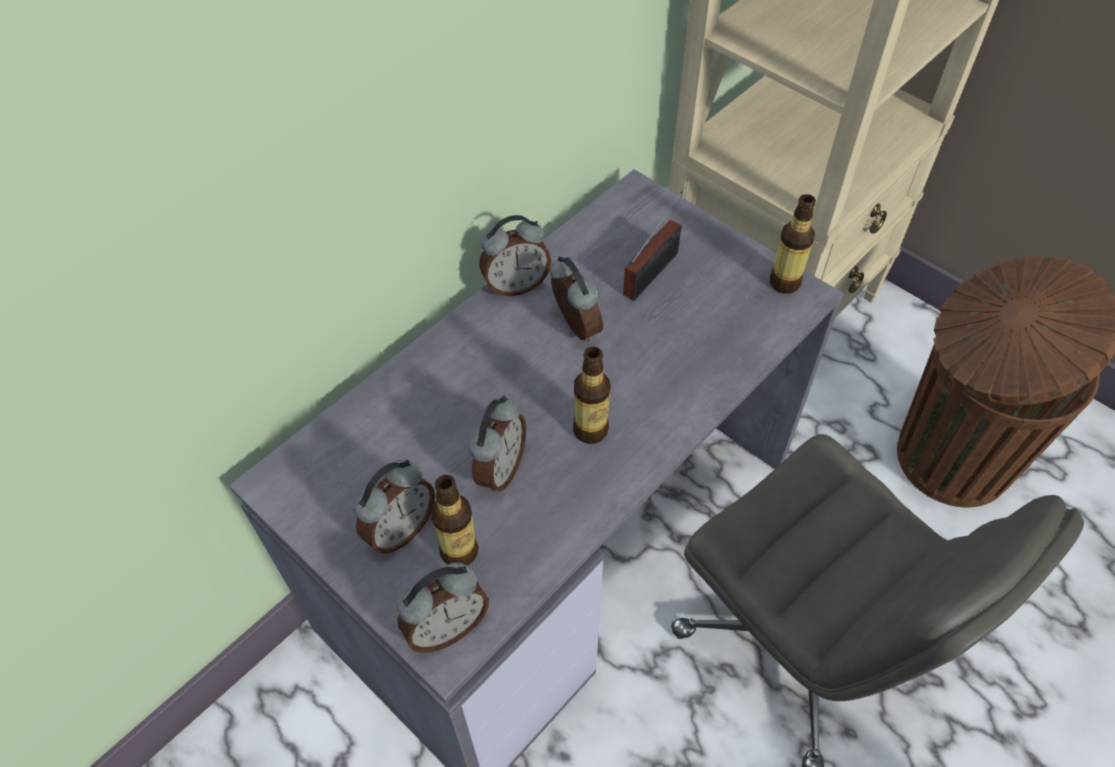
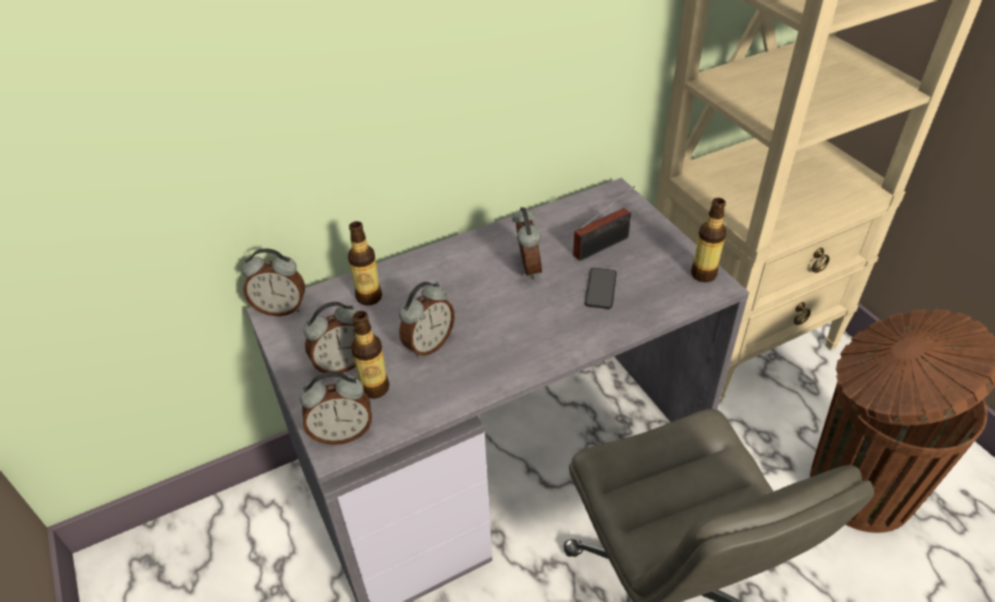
camera: 20 degrees right, 10 degrees down
(516, 285) = (498, 232): alarm clock -> alarm clock (281, 308)
(590, 430) = (506, 336): bottle -> bottle (369, 297)
(675, 334) = (600, 289): none -> phone

